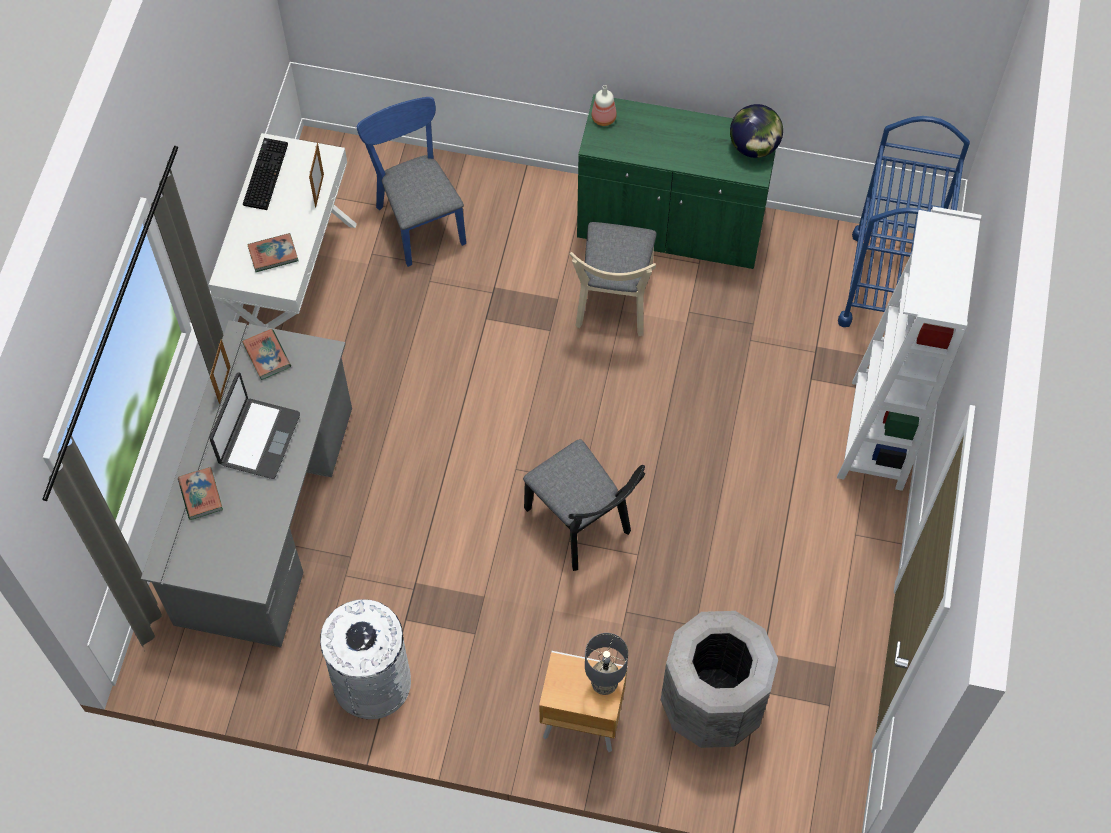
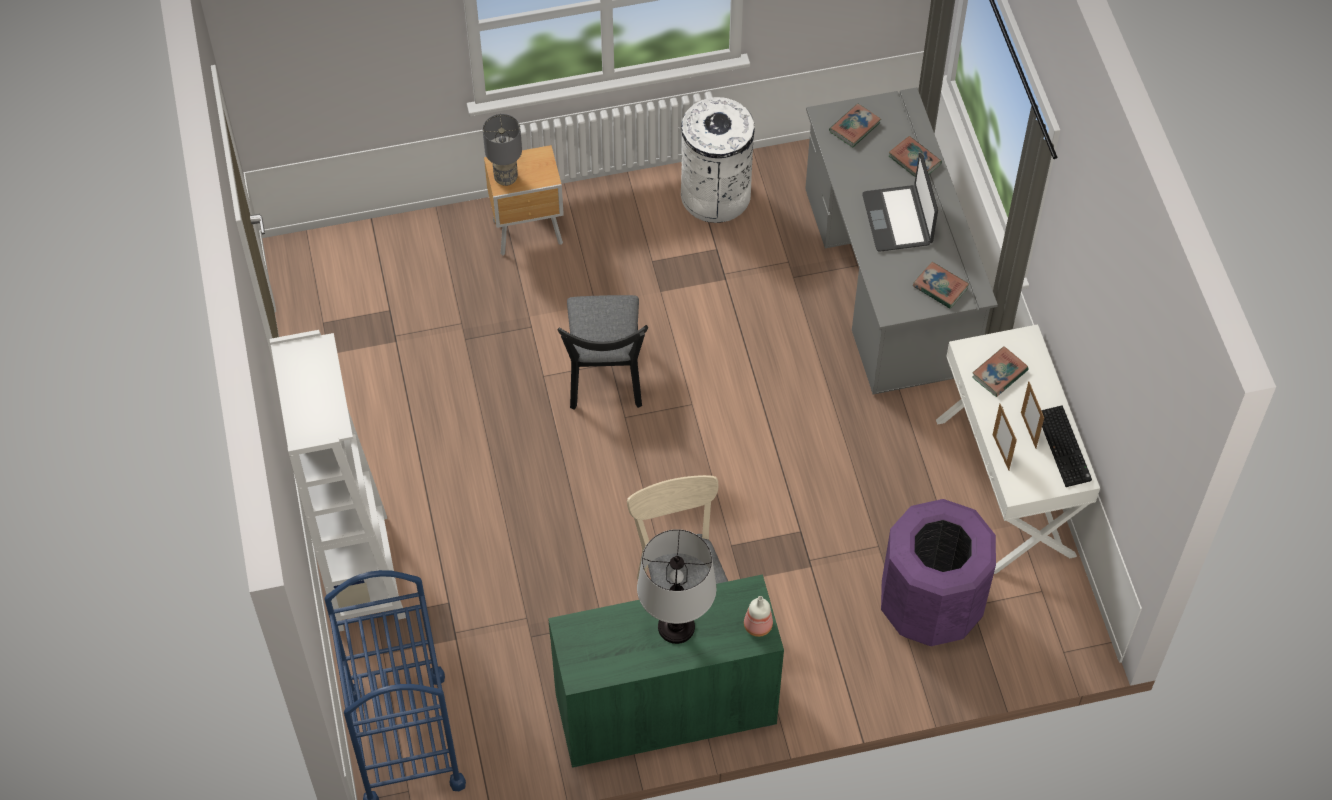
camera: 155 degrees right, 5 degrees down
(224, 385) = (959, 250): picture frame -> picture frame (1028, 430)
(233, 557) = (854, 127): none -> book
(418, 218) = (930, 606): blue chair -> purple trash can
(582, 526) = (605, 379): black chair -> black chair turned 120 degrees counterclockwise
(668, 141) = (676, 626): none -> table lamp
(712, 704) = (424, 286): grey trash can -> none
(754, 146) = (583, 658): globe -> none

